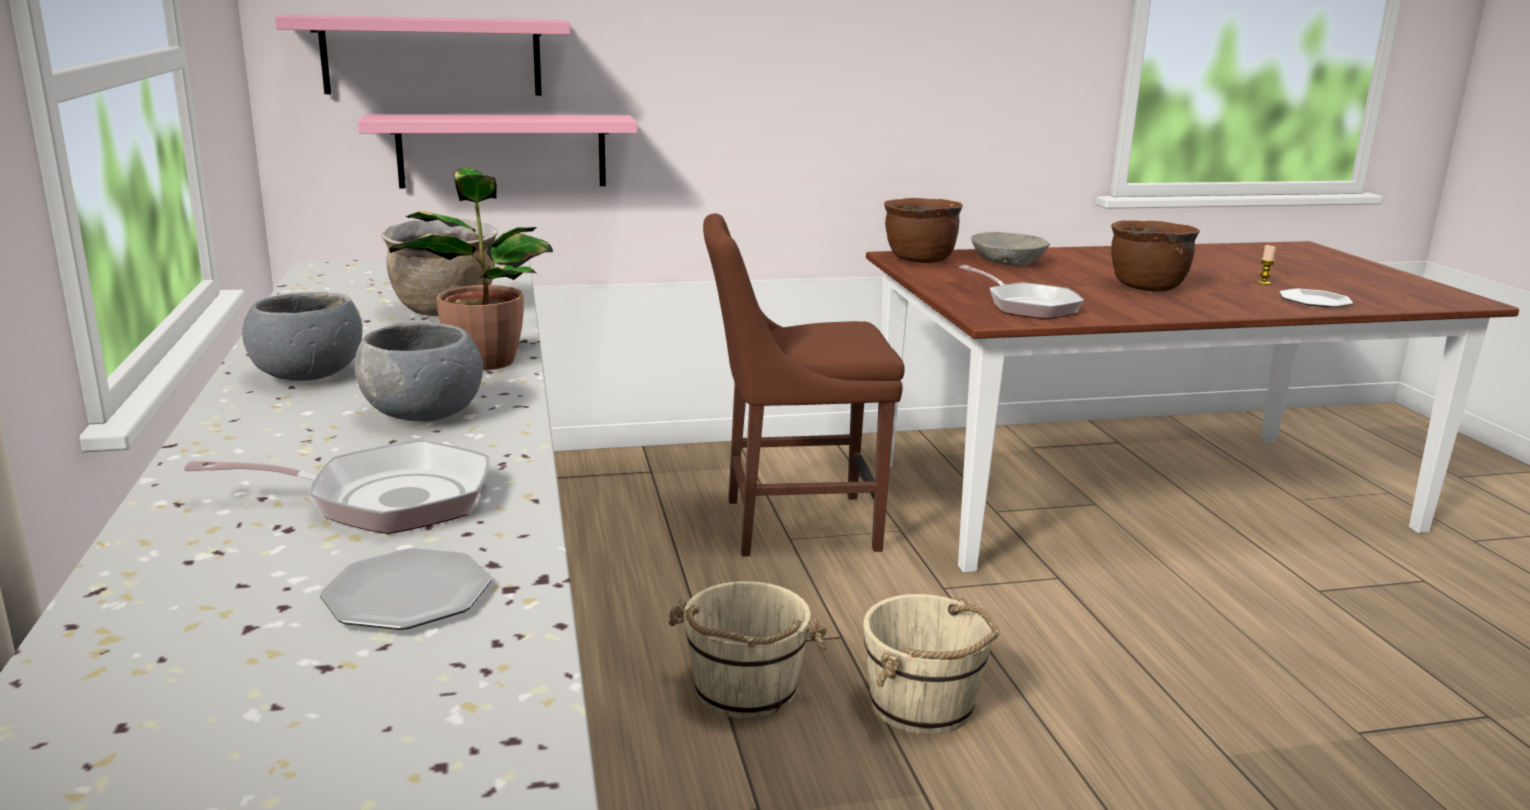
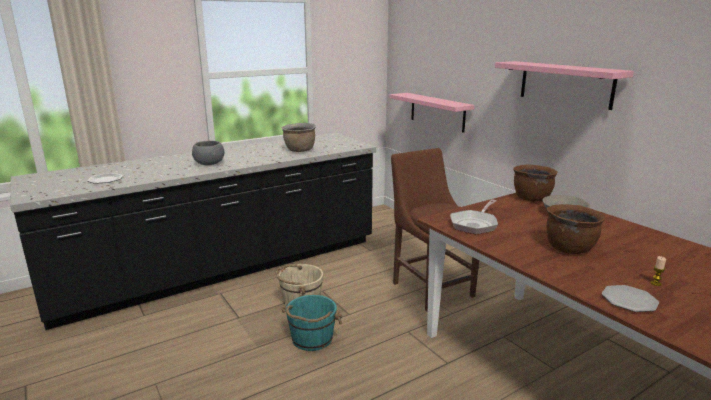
camera: 70 degrees right, 0 degrees up
(308, 375) = (233, 152): grey bowl -> none
(386, 500) = (153, 170): frying pan -> none
(432, 56) = (423, 74): pink shelf -> pink shelf (565, 84)
(482, 360) = (256, 160): potted plant -> none
(923, 705) = (311, 339): beige bucket -> turquoise bucket

